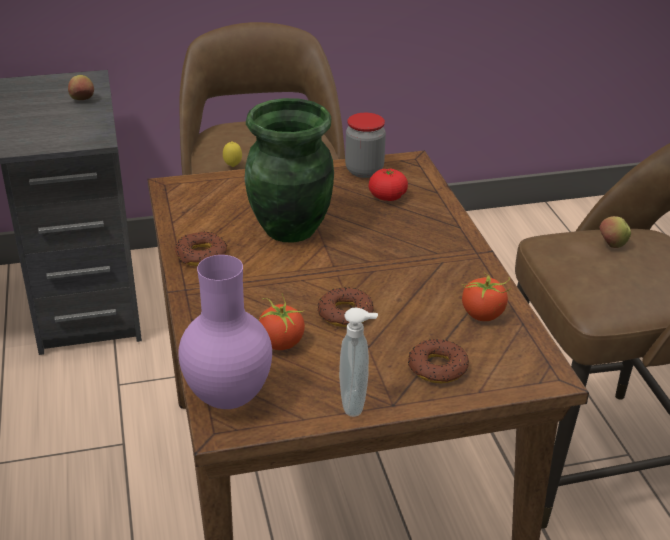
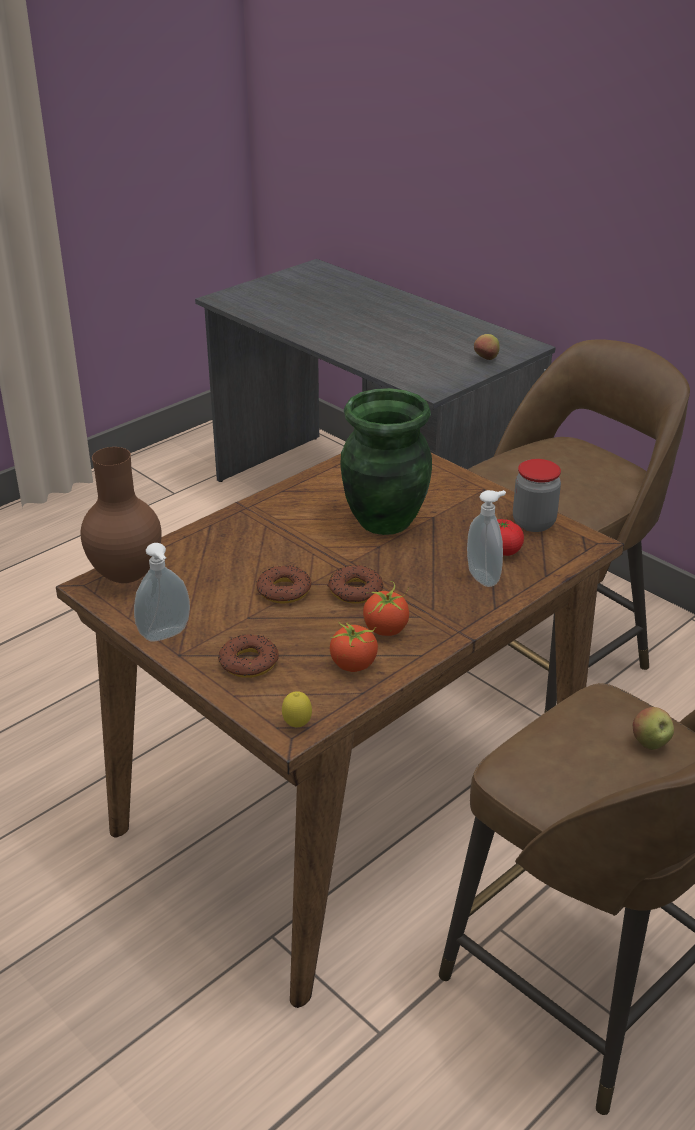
camera: 60 degrees right, 0 degrees up
(201, 255) = (300, 496): donut -> donut (355, 591)
(229, 397) = (128, 576): purple vase -> brown vase
(233, 166) = (506, 471): lemon -> lemon (297, 726)
(281, 343) = (214, 574): tomato -> tomato (386, 629)
(416, 216) = (484, 577): none -> soap dispenser

